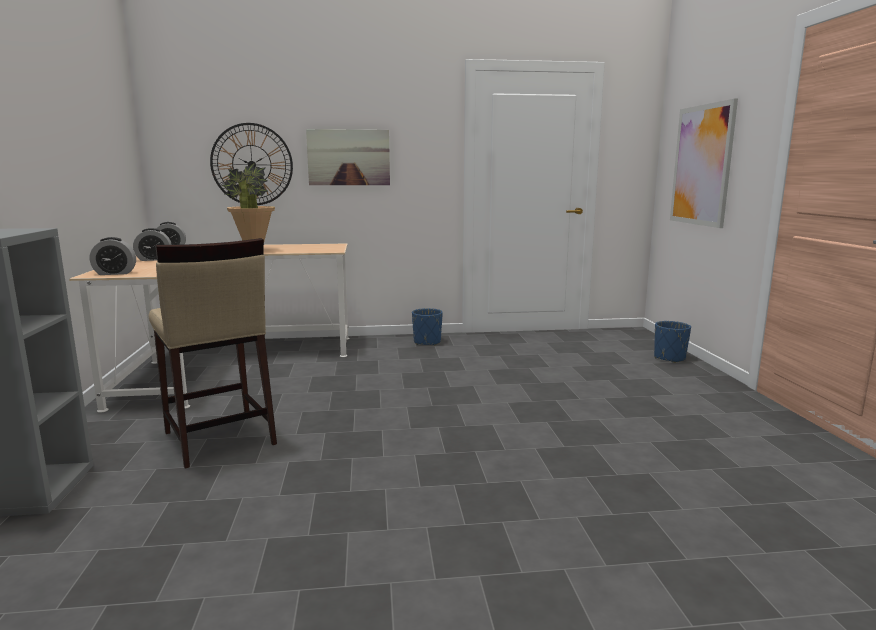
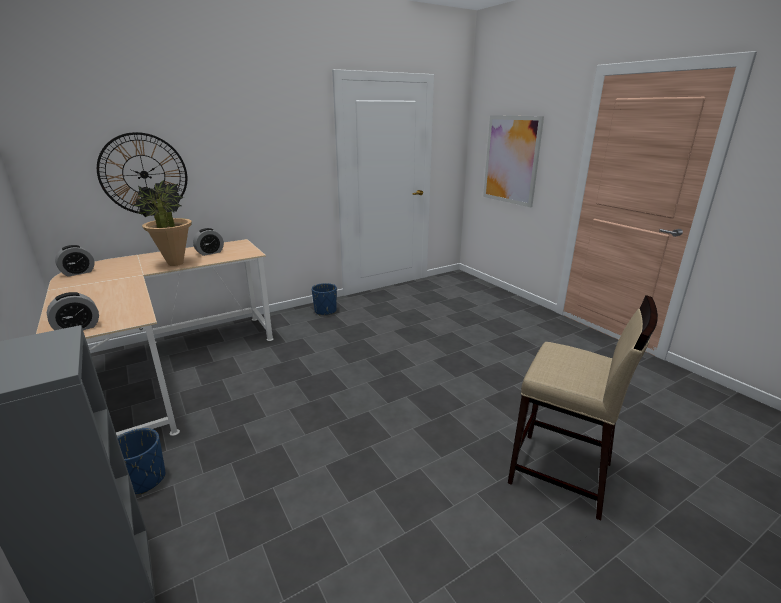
camera: 25 degrees left, 10 degrees up
(154, 259) = (86, 294): alarm clock -> alarm clock (210, 253)
(218, 439) = (242, 460): beige stool -> beige stool (561, 474)
(348, 157) = (239, 161): picture -> none
(669, 358) = (496, 296): blue planter -> blue planter (144, 479)

